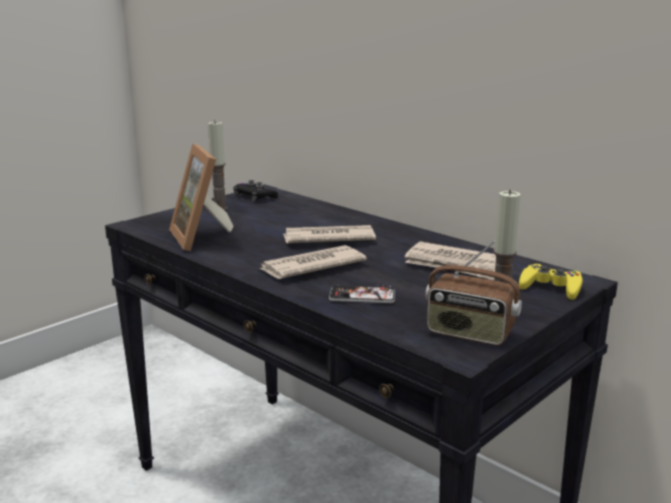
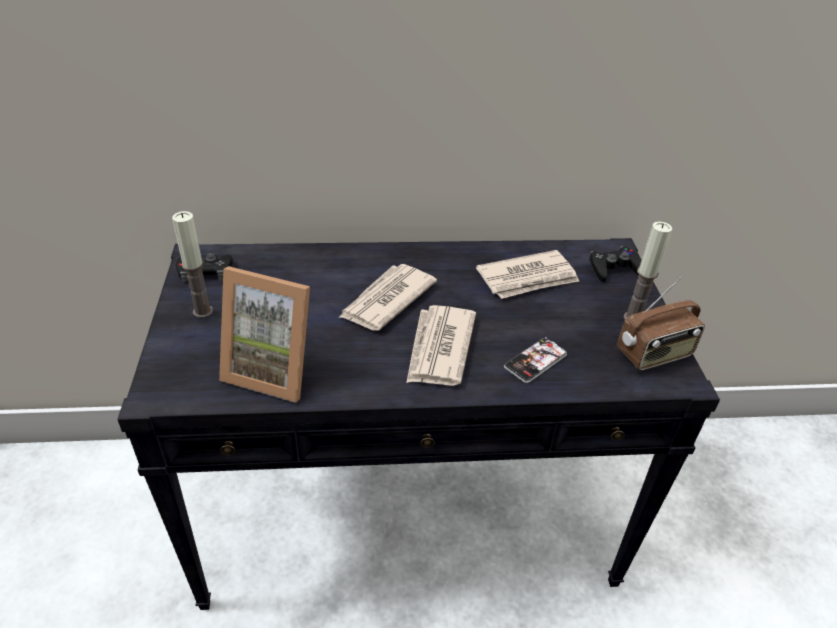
camera: 50 degrees left, 20 degrees up
(550, 287) = (613, 268): yellow game controller -> black game controller

